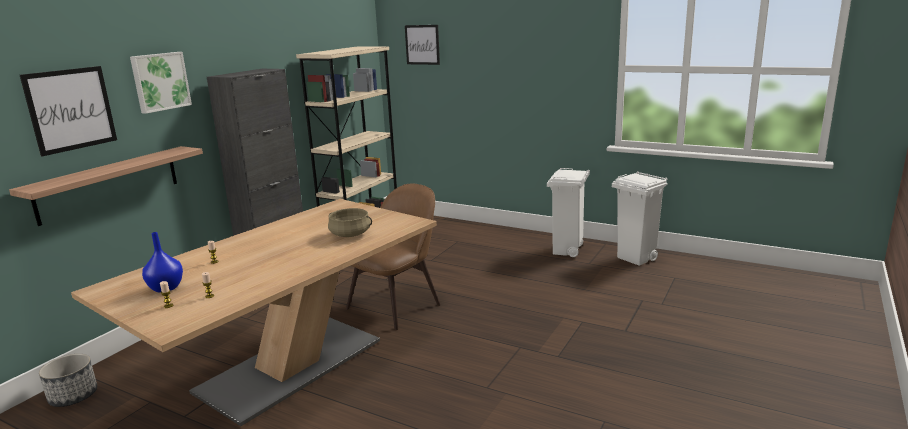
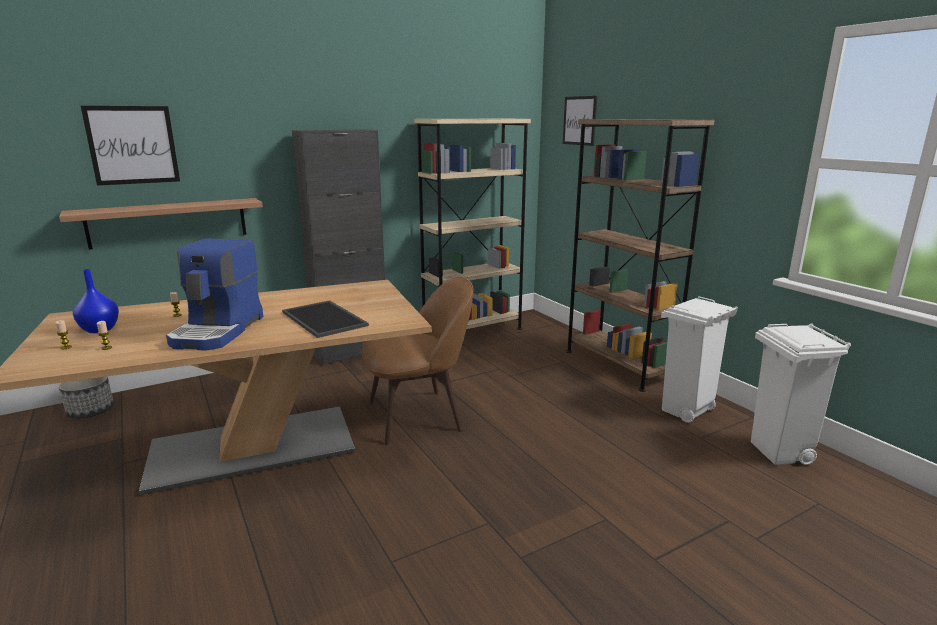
camera: 30 degrees right, 0 degrees up
(160, 81) = (237, 129): picture -> none
(281, 262) = (219, 331): none -> coffee machine
(350, 234) = (326, 319): beige cooking pot -> tray
(497, 234) = (618, 365): none -> brown bookcase

